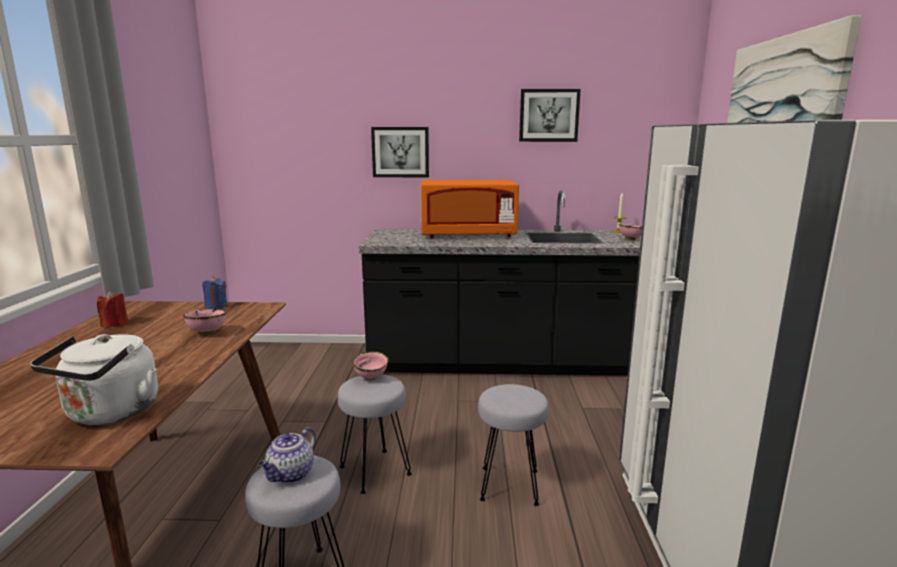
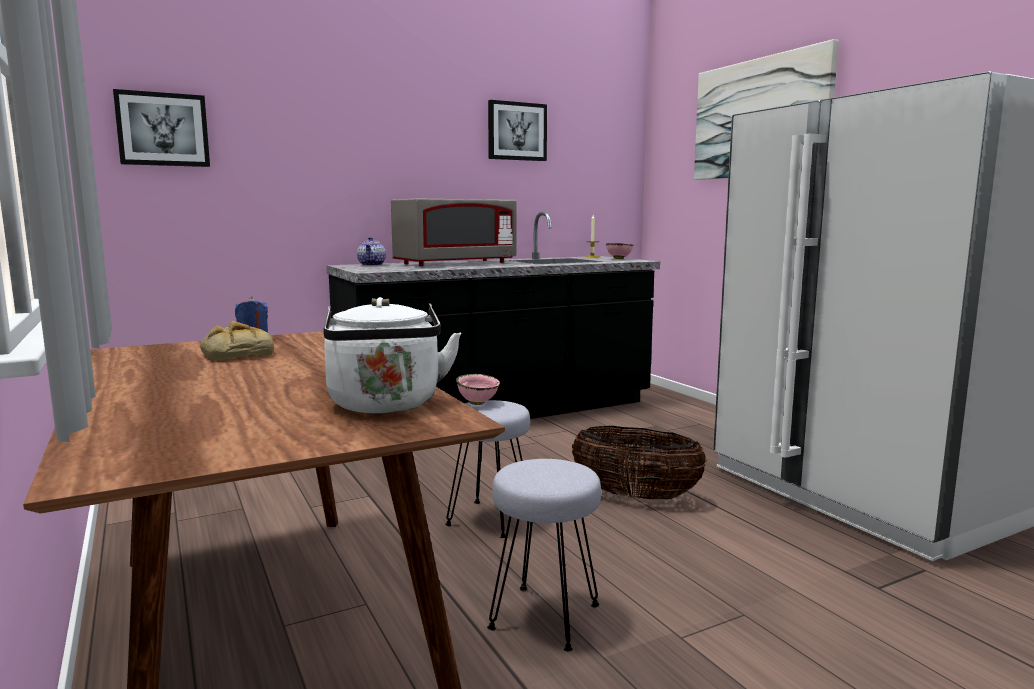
camera: 30 degrees left, 5 degrees down
(115, 324) = (145, 363): red candle -> none
(175, 322) = (237, 353): none -> bread
(206, 333) = (313, 355): pink bowl -> none
(290, 474) = (543, 472): teapot -> teapot (372, 265)
(400, 152) = (355, 166): picture -> picture (163, 129)
(467, 235) = (455, 263): orange microwave -> grey microwave
(510, 486) = (636, 496): grey stool -> basket

